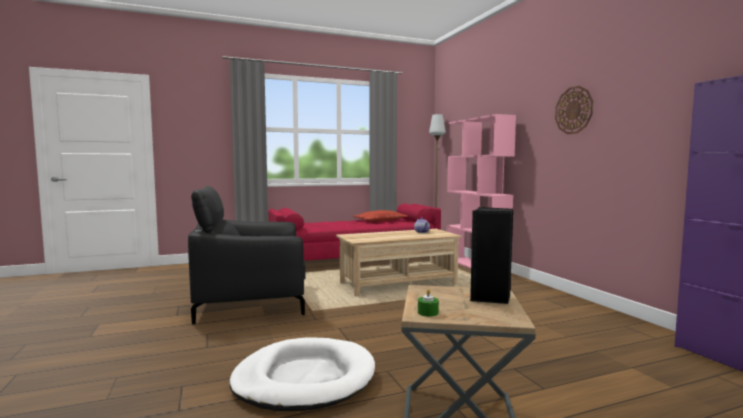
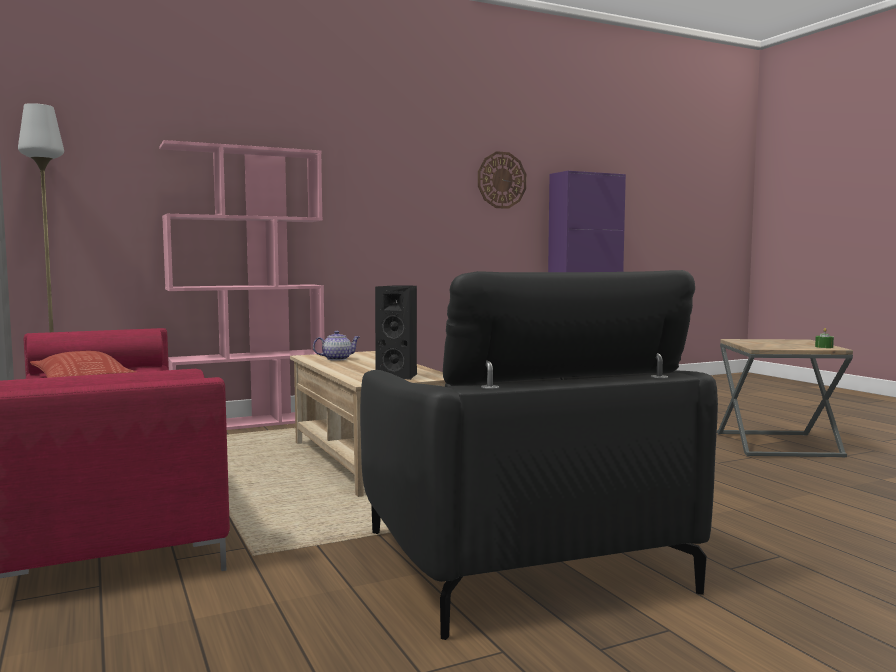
camera: 95 degrees left, 0 degrees up
(304, 379) = (785, 490): white dog bed -> none
(490, 298) = (758, 341): black speaker -> black speaker (399, 376)
(574, 110) = (408, 167): wall clock -> wall clock (501, 180)

